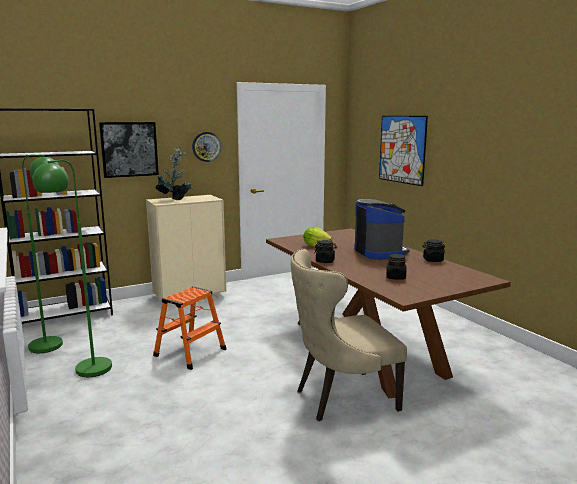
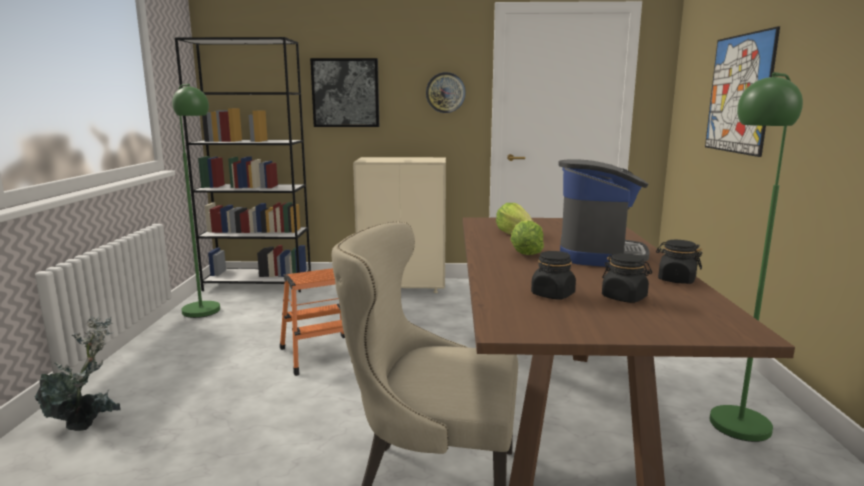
camera: 30 degrees right, 0 degrees up
(86, 374) = (194, 350): green floor lamp -> green floor lamp (733, 433)
(176, 199) = (392, 158): potted plant -> potted plant (86, 423)
(325, 261) = (485, 254): black jar -> black jar (624, 298)
(345, 257) = (526, 253): none -> lettuce

